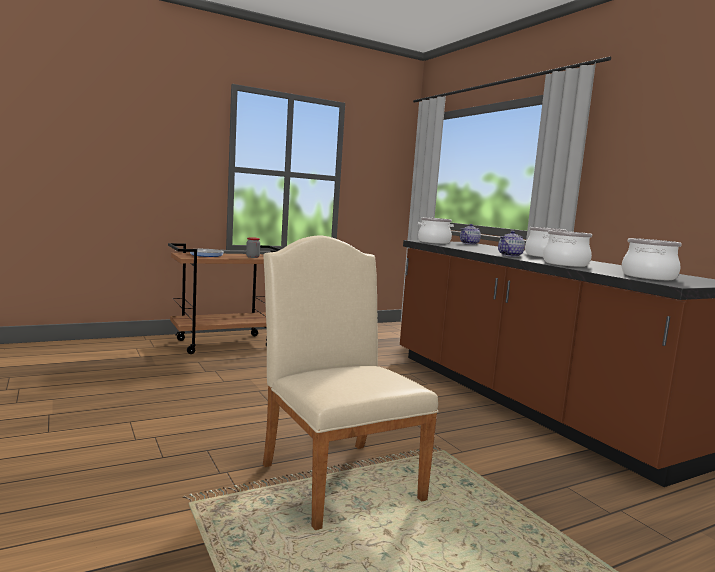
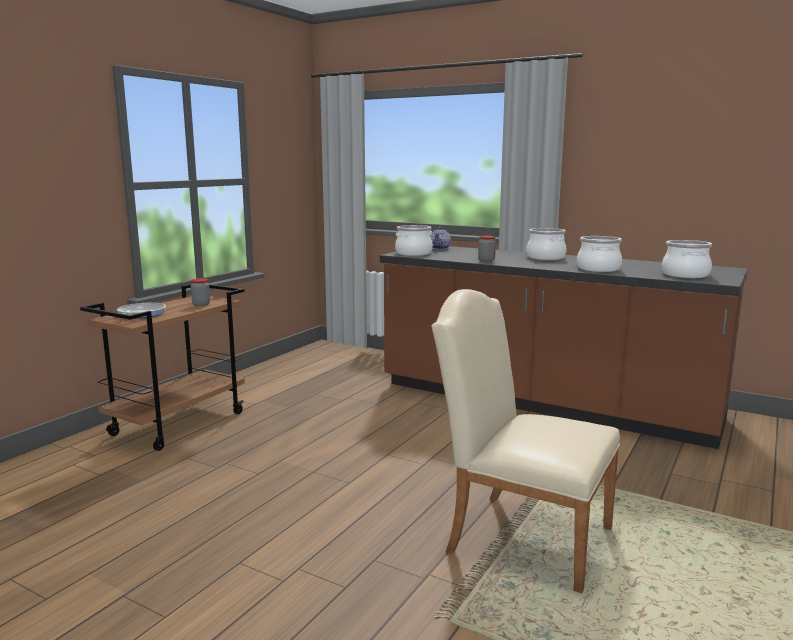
camera: 30 degrees left, 5 degrees up
(477, 250) = (486, 261): none -> jar
(510, 255) = (531, 264): teapot -> none

